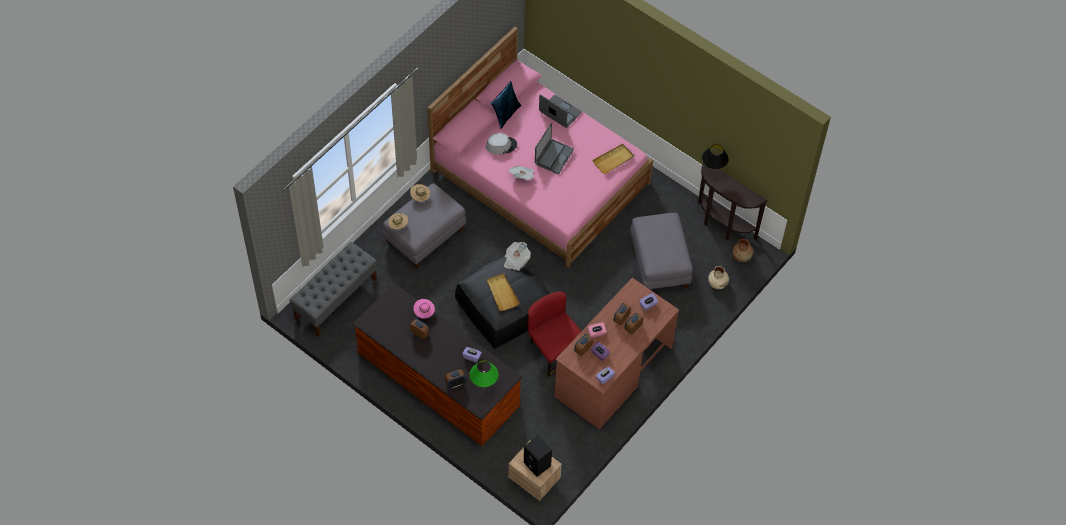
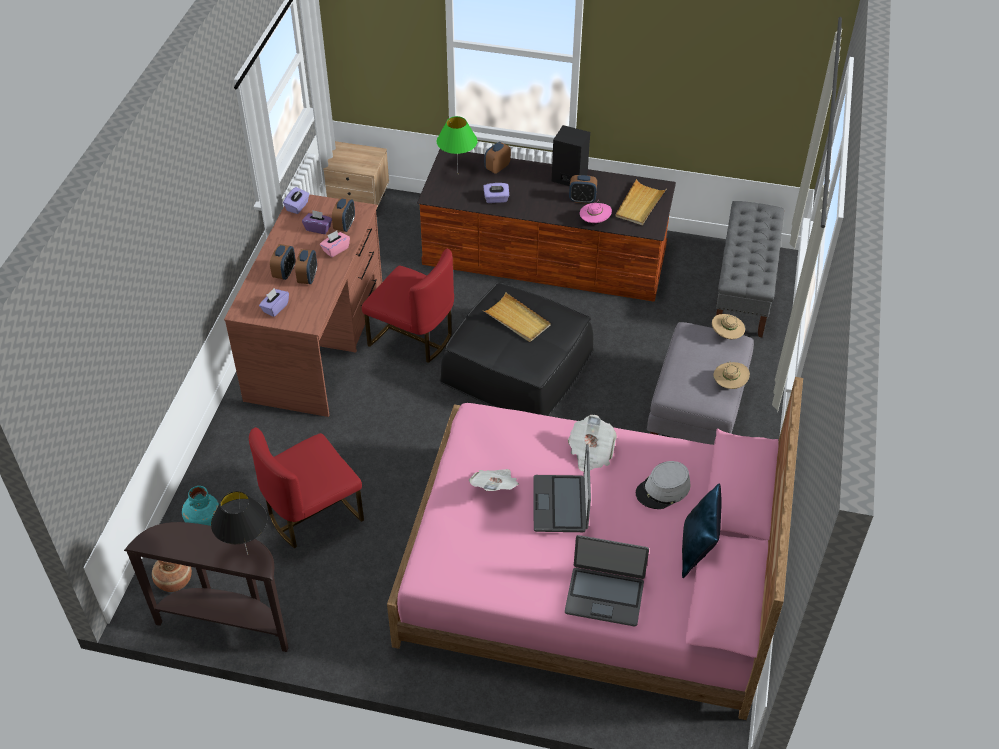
camera: 155 degrees right, 10 degrees down
(516, 260) = (526, 368): newspaper -> newspaper (495, 487)
(538, 464) = (349, 158): black speaker -> black speaker (568, 177)
(613, 160) = (453, 545): beige tray -> beige tray (639, 205)
(660, 263) = (312, 513): grey ottoman -> red chair
(717, 283) = (203, 520): beige vase -> turquoise vase

